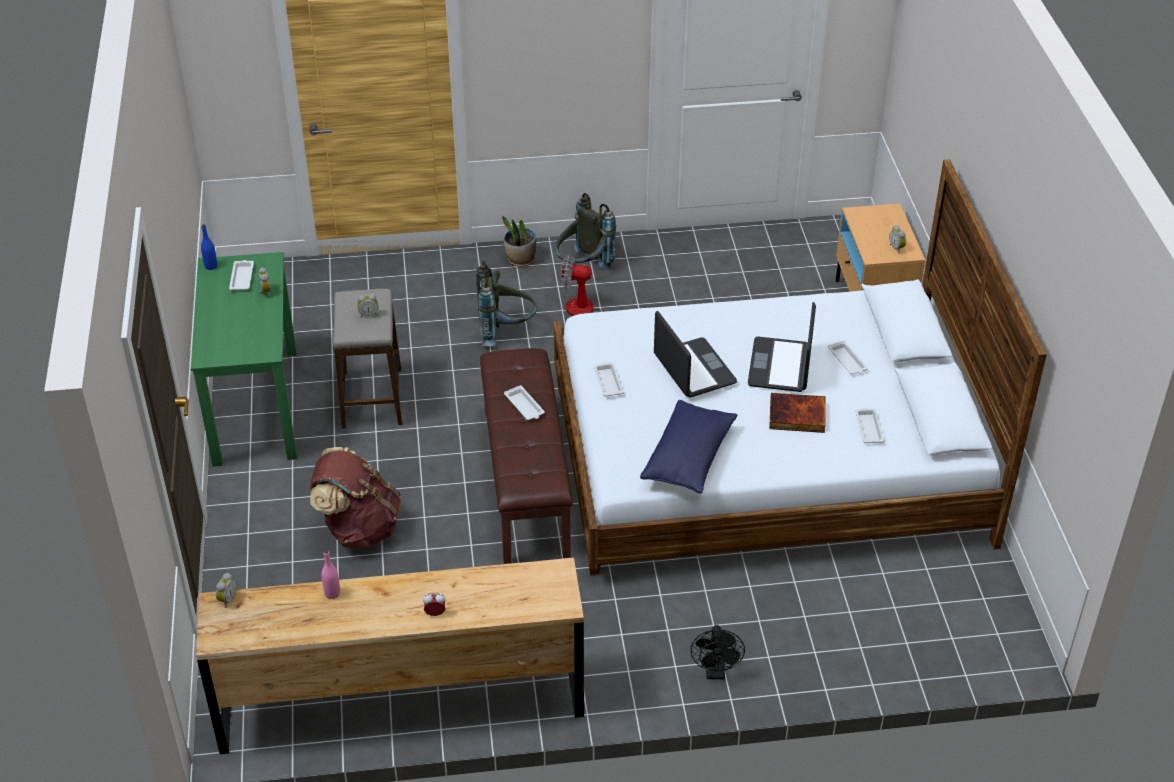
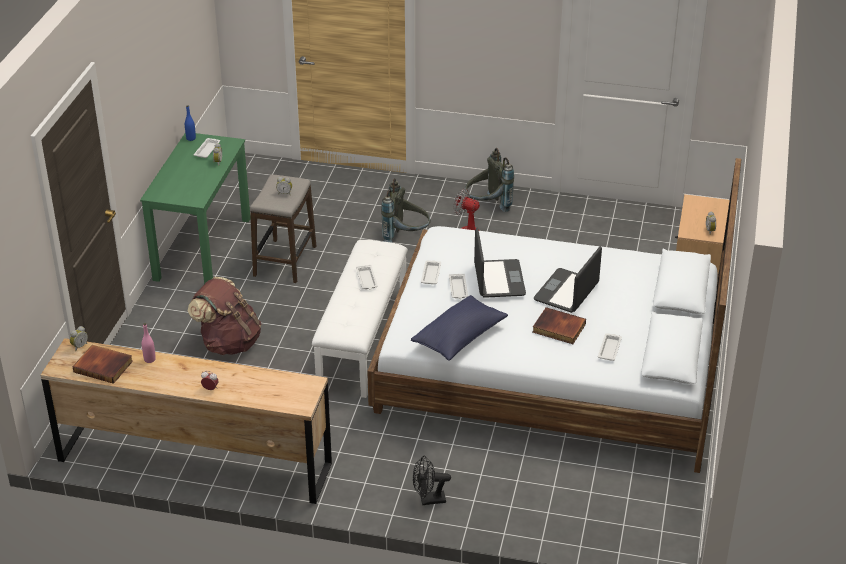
camera: 20 degrees right, 5 degrees down
(276, 619) = (104, 366): none -> book
(520, 260) = (444, 192): potted plant -> none
(527, 481) = (364, 341): brown bench -> white bench
(715, 672) = (428, 500): black fan -> black fan turned 60 degrees clockwise
(847, 361) = (621, 300): white tray -> white tray (458, 289)

